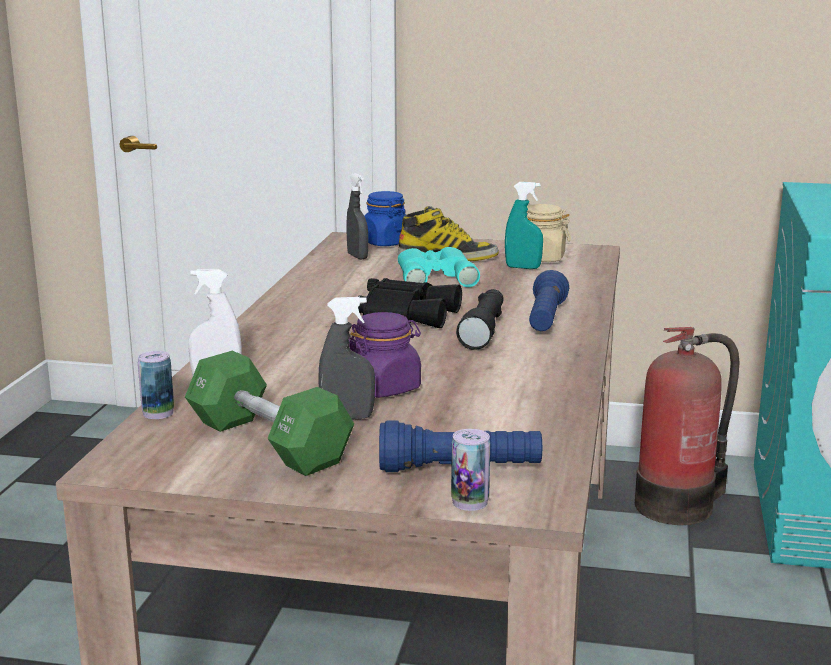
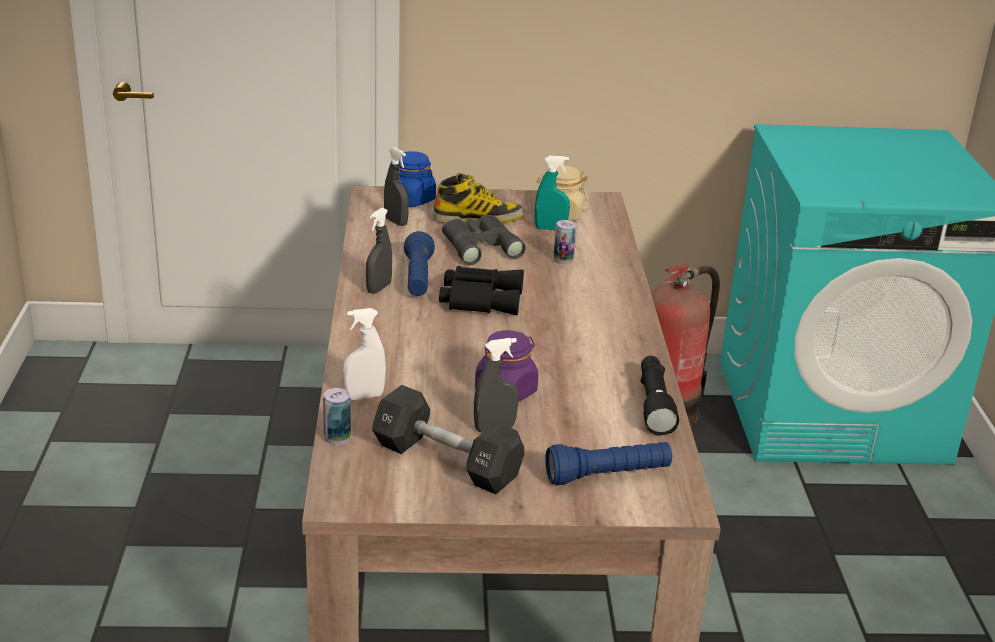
camera: 15 degrees left, 10 degrees up
(268, 442) = (446, 461): green dumbbell -> black dumbbell
(301, 301) = (379, 288): none -> grey spray bottle
(435, 276) = (480, 245): turquoise binoculars -> grey binoculars
(470, 502) = (630, 507): can -> can (563, 260)
(484, 330) = (554, 314): black flashlight -> black flashlight (654, 404)
(546, 319) = (599, 297): blue flashlight -> blue flashlight (418, 278)

